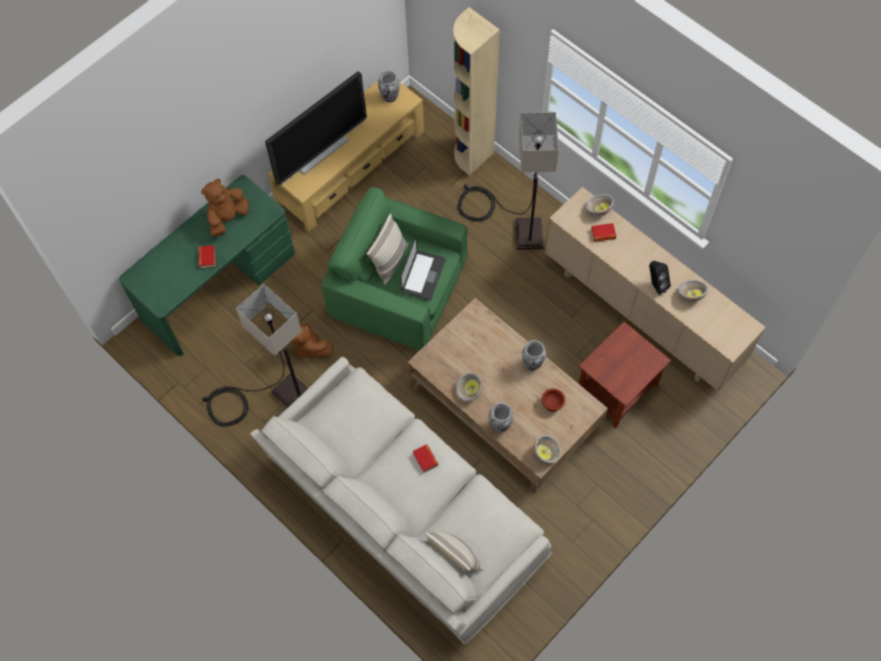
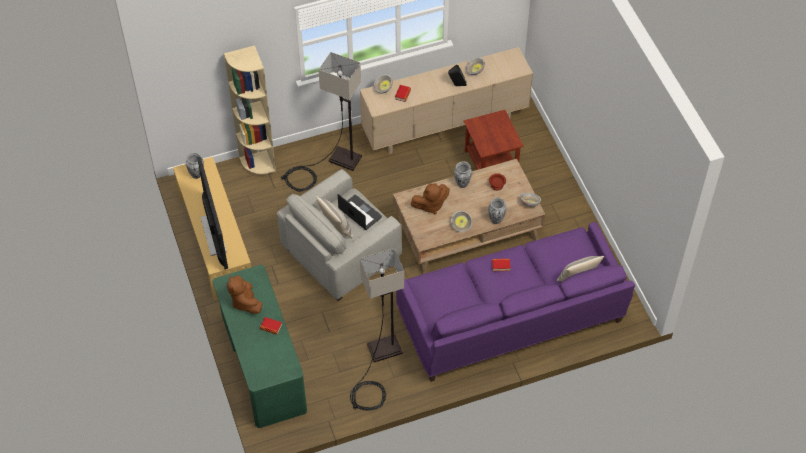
camera: 65 degrees left, 10 degrees down
(309, 346) = (350, 325): brown plush toy -> brown plush toy (430, 205)
(399, 292) = (341, 253): green armchair -> grey armchair
(403, 511) = (511, 318): white sofa -> purple sofa

